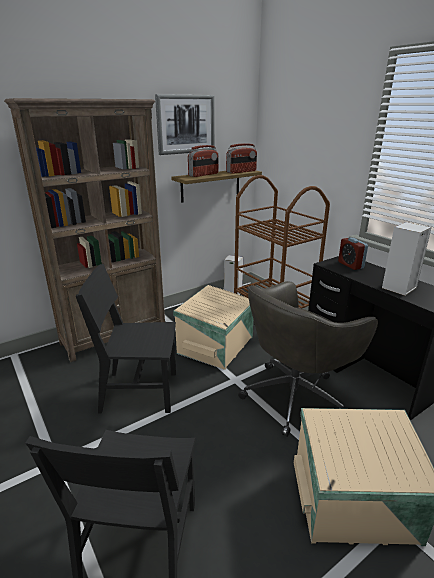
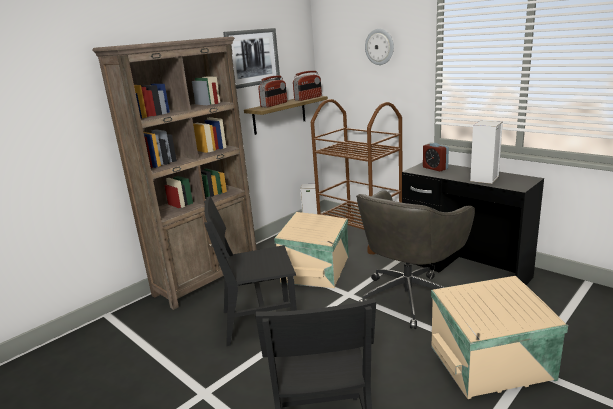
camera: 10 degrees left, 5 degrees down
(318, 125) = (379, 47): none -> wall clock

